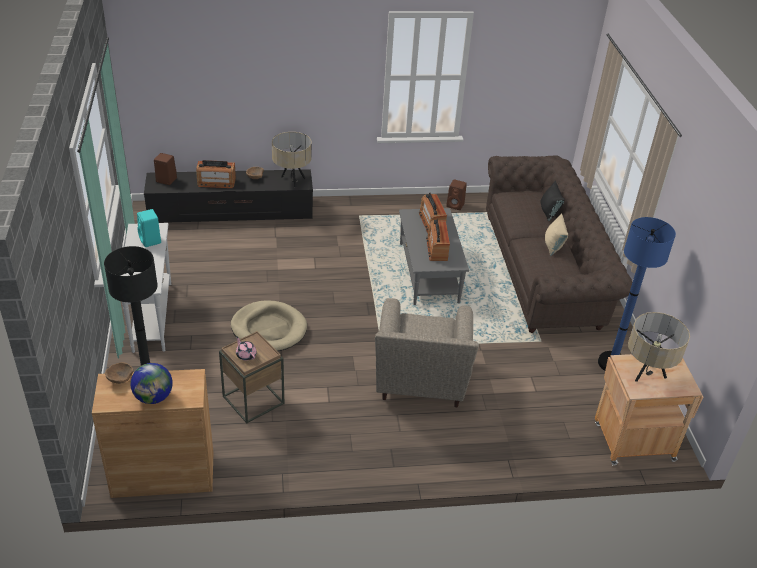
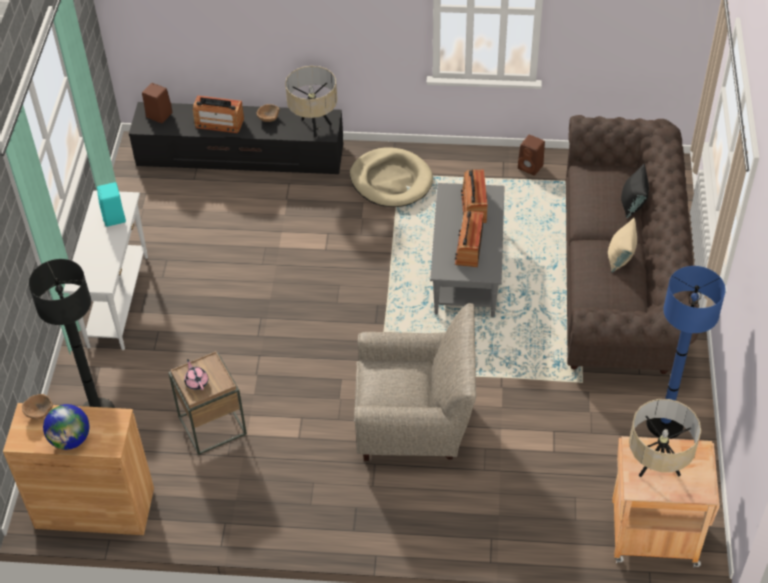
camera: 15 degrees right, 10 degrees up
(269, 329) = (250, 331): beige dog bed -> beige dog bed (391, 180)
(420, 382) = (414, 423): beige armchair -> beige armchair turned 105 degrees counterclockwise

